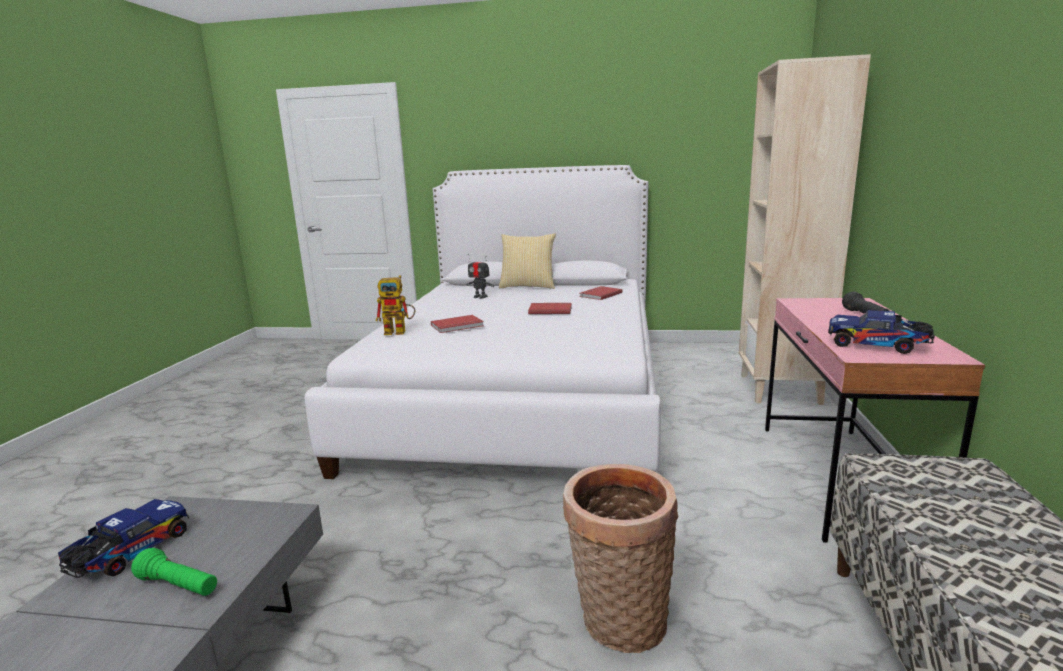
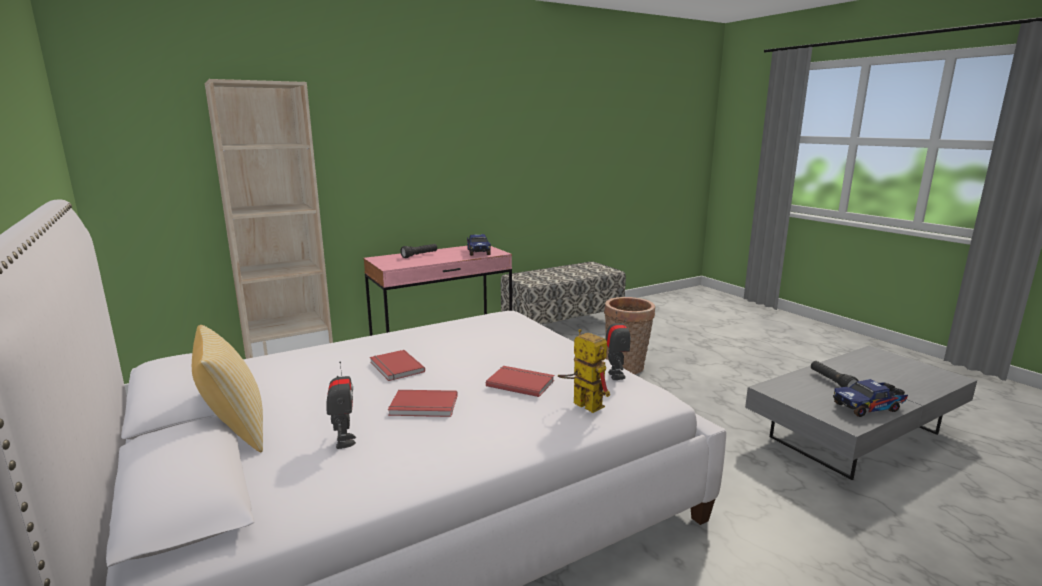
camera: 130 degrees left, 0 degrees up
(179, 586) = (831, 382): green flashlight -> black flashlight
(408, 352) = (616, 375): none -> toy robot
(599, 294) = (287, 366): red book -> red book (423, 406)

